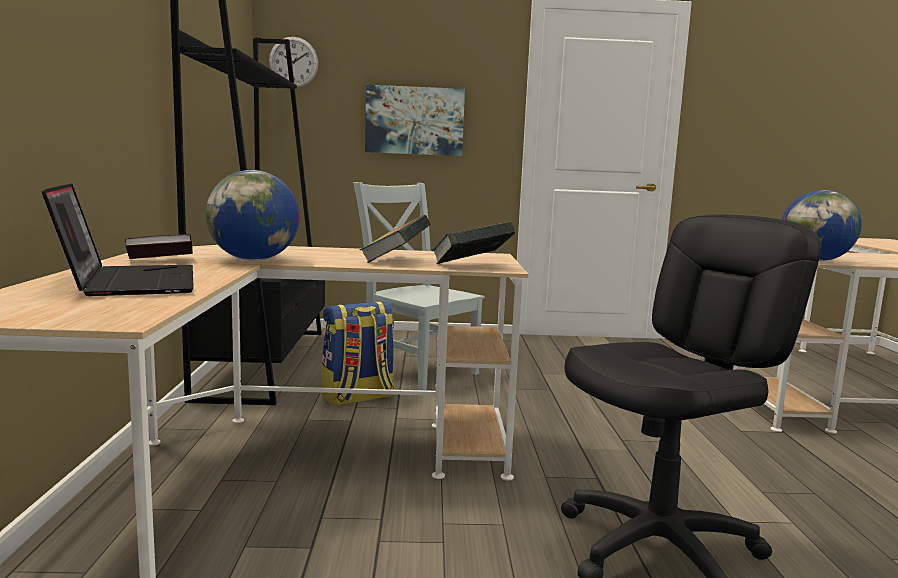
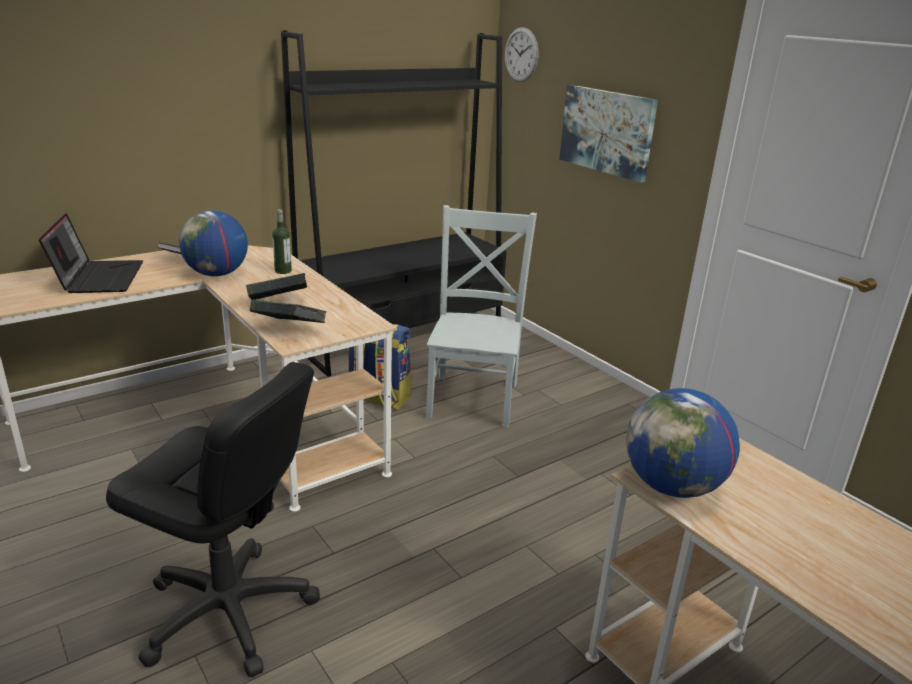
camera: 55 degrees right, 15 degrees up
(128, 282) = (98, 277): laptop -> laptop turned 45 degrees counterclockwise
(302, 250) = (283, 271): none -> bottle

